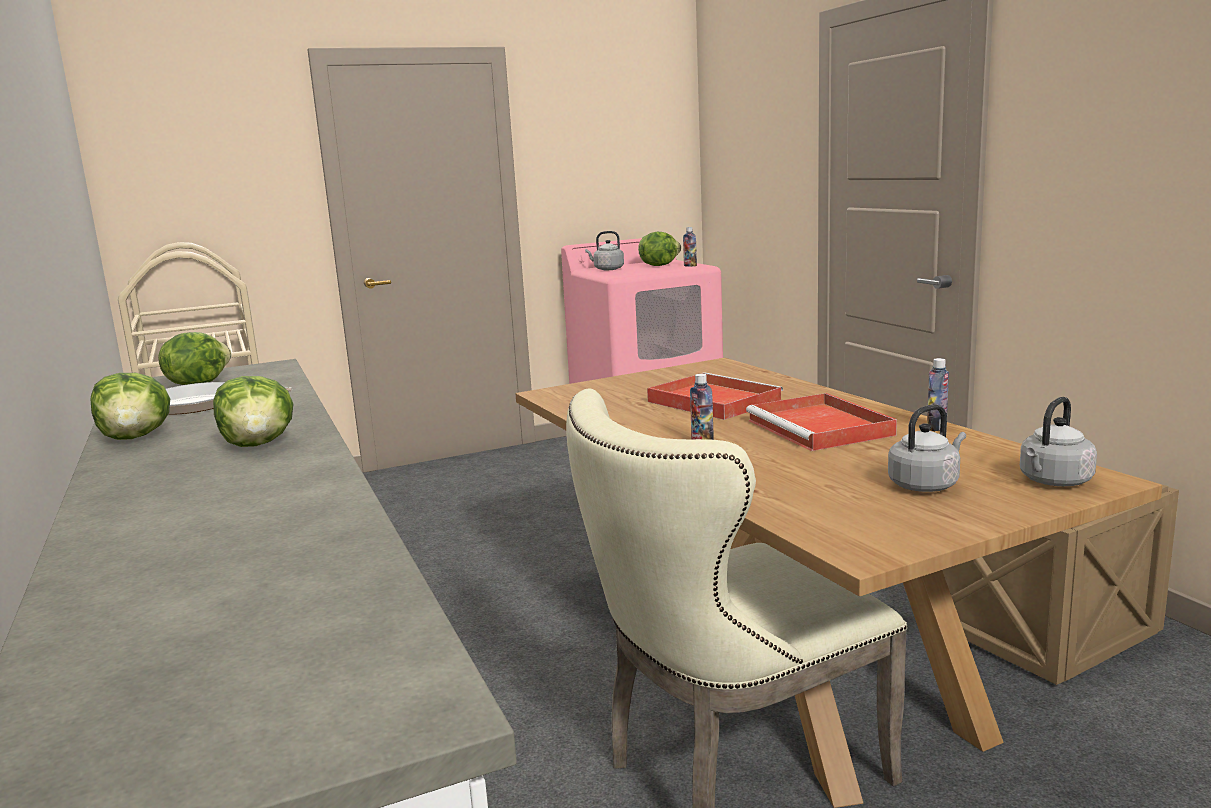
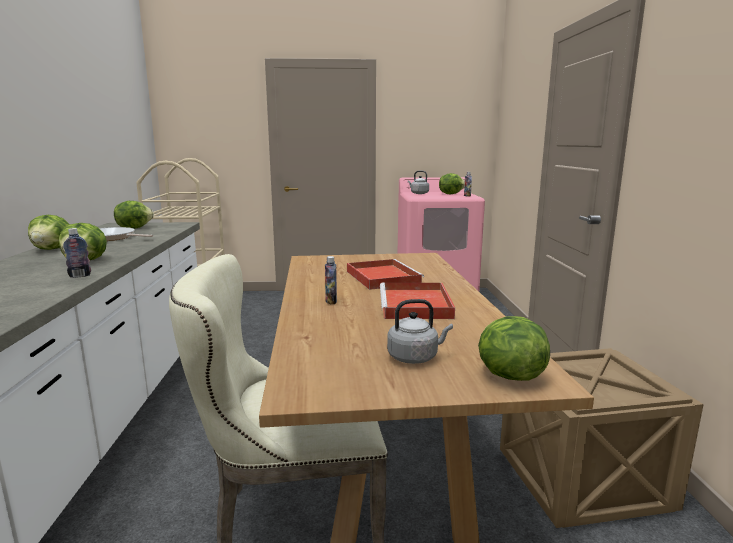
camera: 20 degrees right, 0 degrees up
(936, 428) = (490, 318): bottle -> bottle (80, 276)
(1053, 482) = (508, 375): grey kettle -> lettuce

